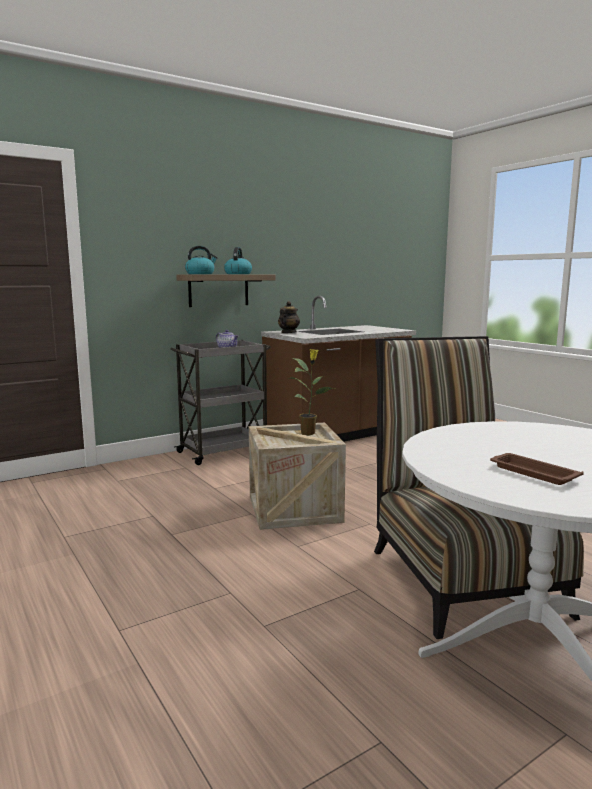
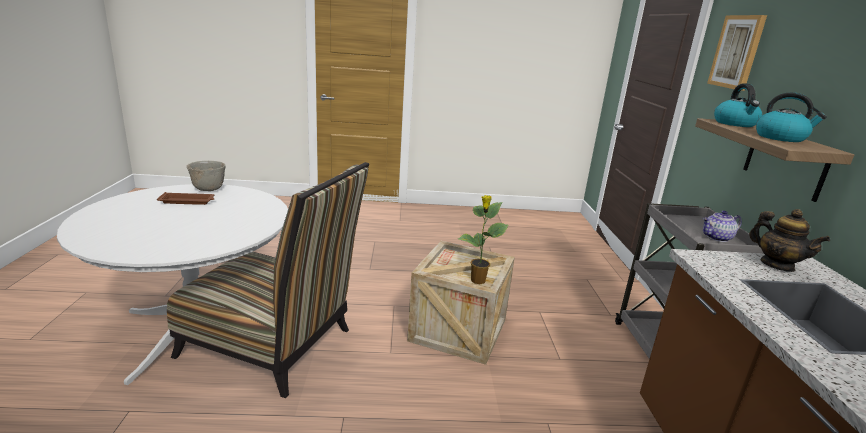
camera: 120 degrees right, 10 degrees up
(138, 224) = (737, 52): none -> picture
(483, 483) = (207, 189): none -> grey bowl

